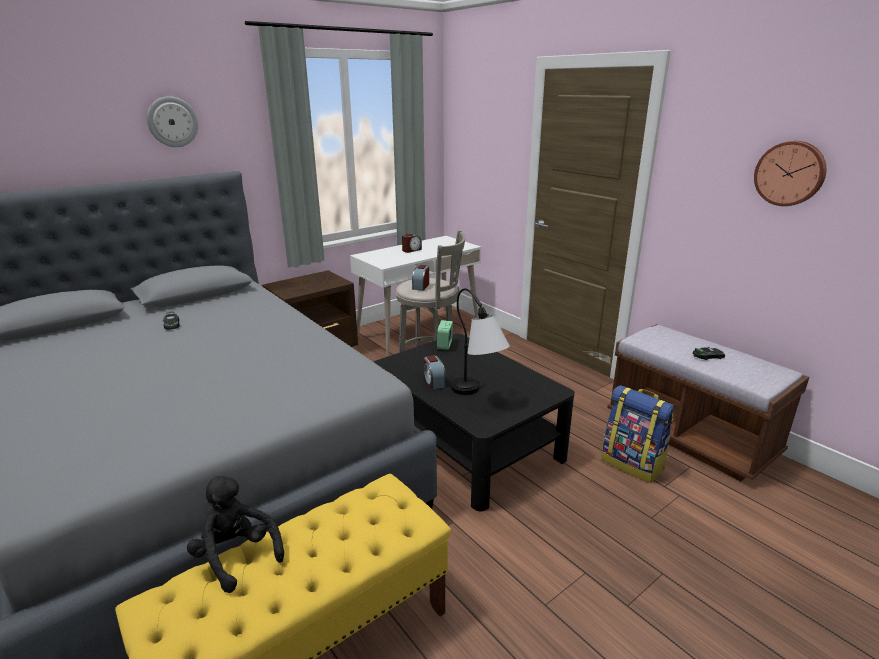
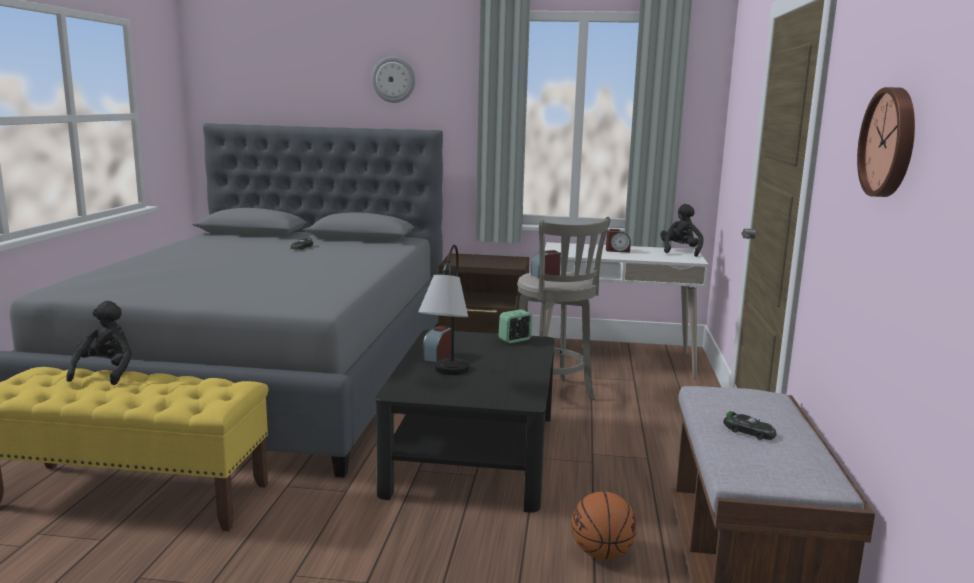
camera: 45 degrees right, 10 degrees down
(444, 240) = (680, 251): none -> black plush toy
(633, 464) = (602, 553): backpack -> basketball

